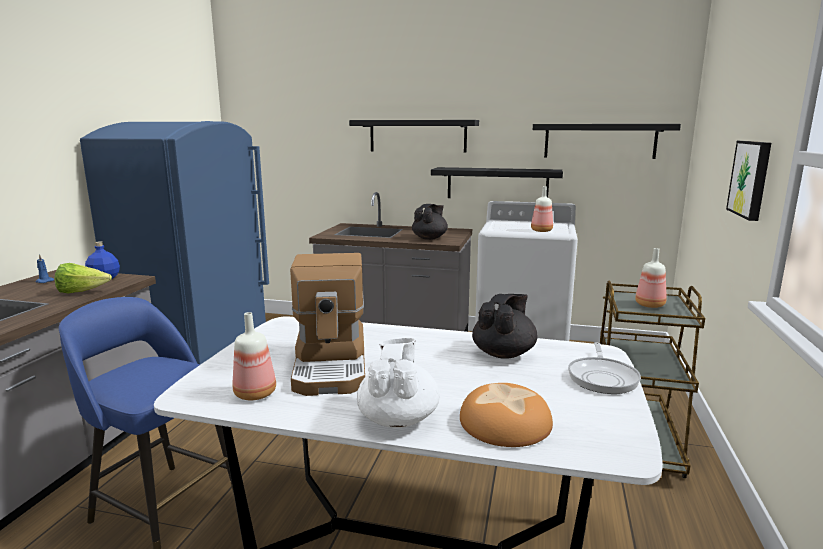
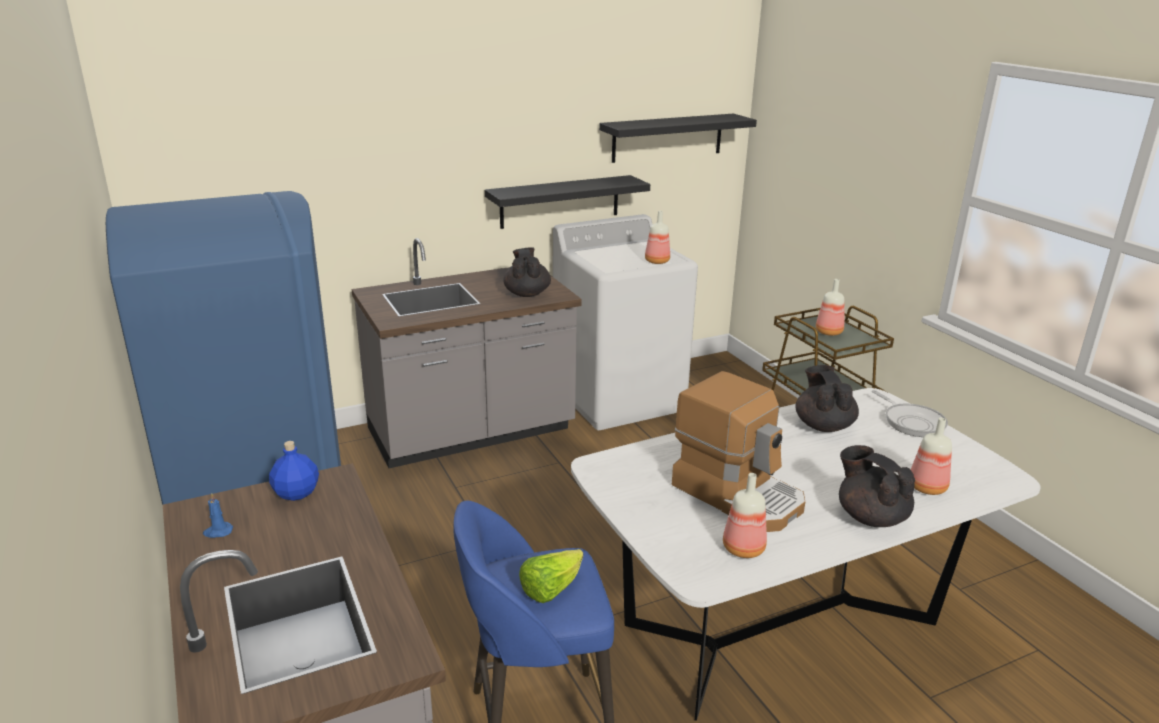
camera: 40 degrees left, 10 degrees up
(82, 292) = (334, 524): lettuce -> lettuce (550, 589)
(398, 418) = (870, 517): white teapot -> black teapot
(417, 136) = (456, 149): black shelf -> none
(505, 423) = (928, 488): bread -> bottle
(751, 179) = (891, 201): picture -> none

